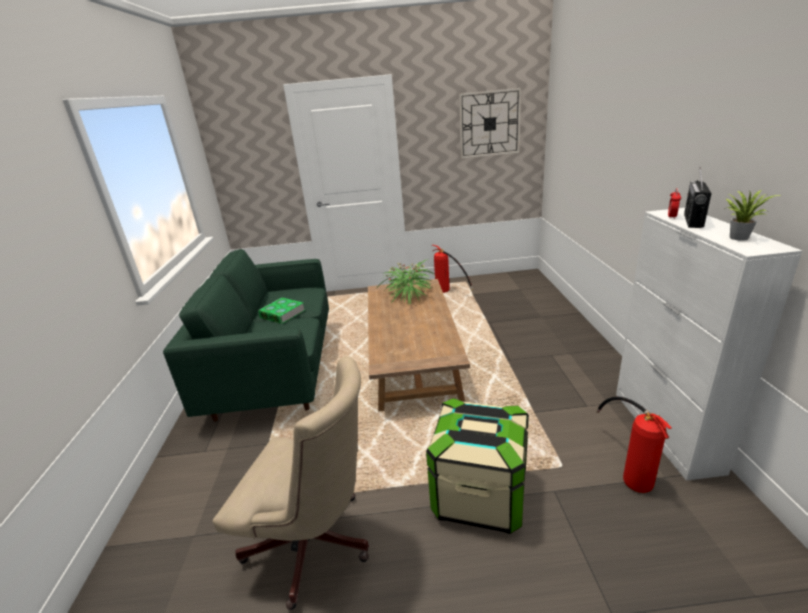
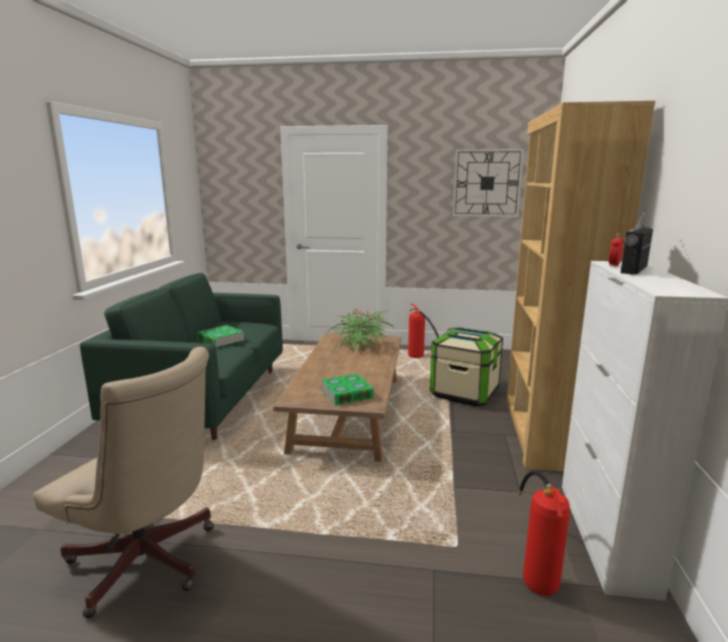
camera: 10 degrees right, 10 degrees down
(426, 349) = (347, 393): none -> book
(480, 495) = (346, 555): storage box -> storage box (464, 393)
(581, 346) = (544, 432): none -> brown bookcase
(738, 237) = (667, 283): potted plant -> none

